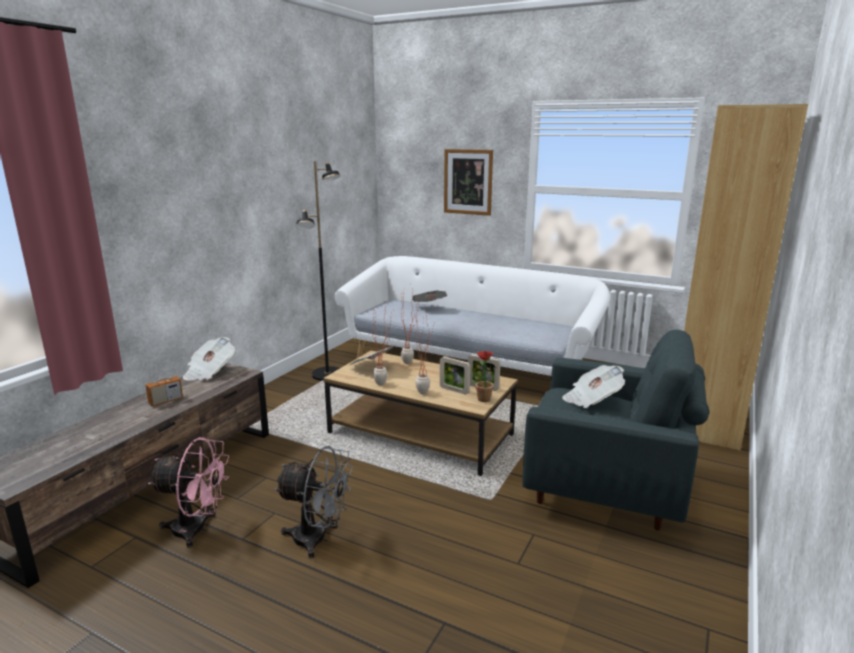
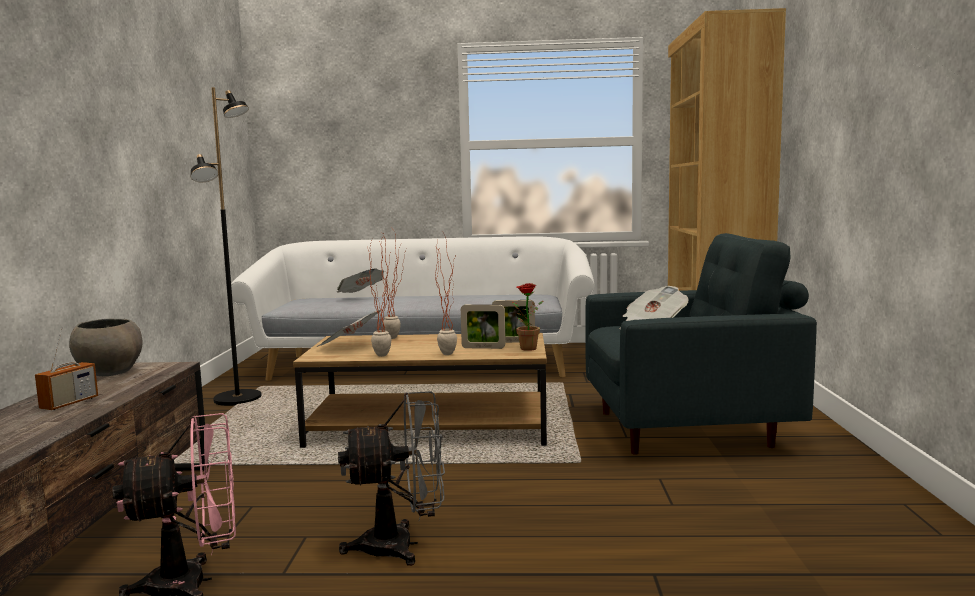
camera: 25 degrees left, 10 degrees down
(209, 372) = (109, 372): newspaper -> grey bowl
(468, 182) = (382, 143): picture -> none

